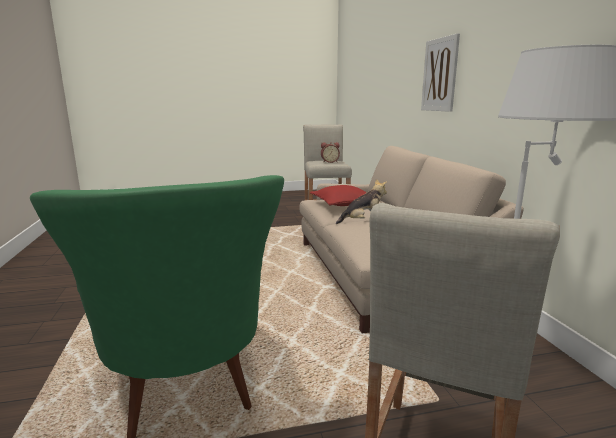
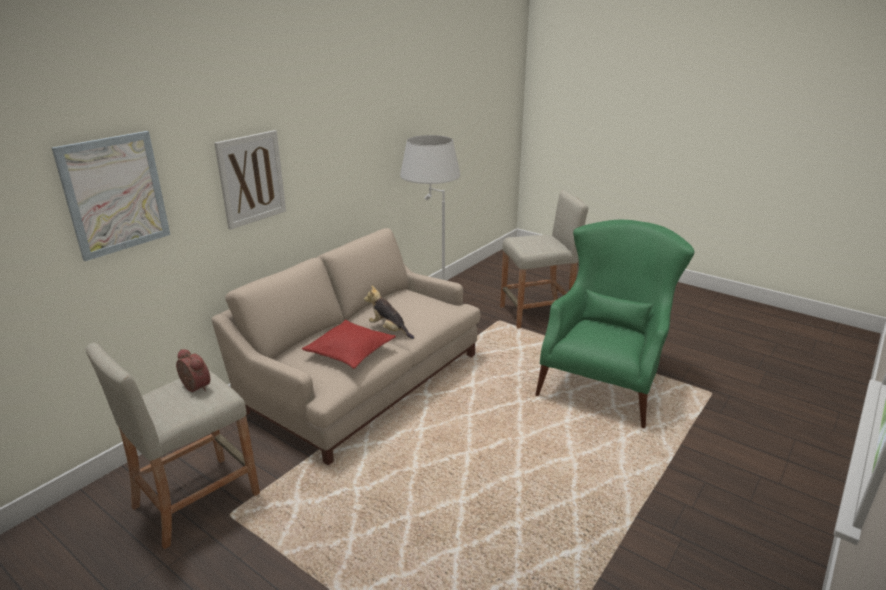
camera: 130 degrees left, 10 degrees up
(394, 68) = (115, 194): none -> picture

